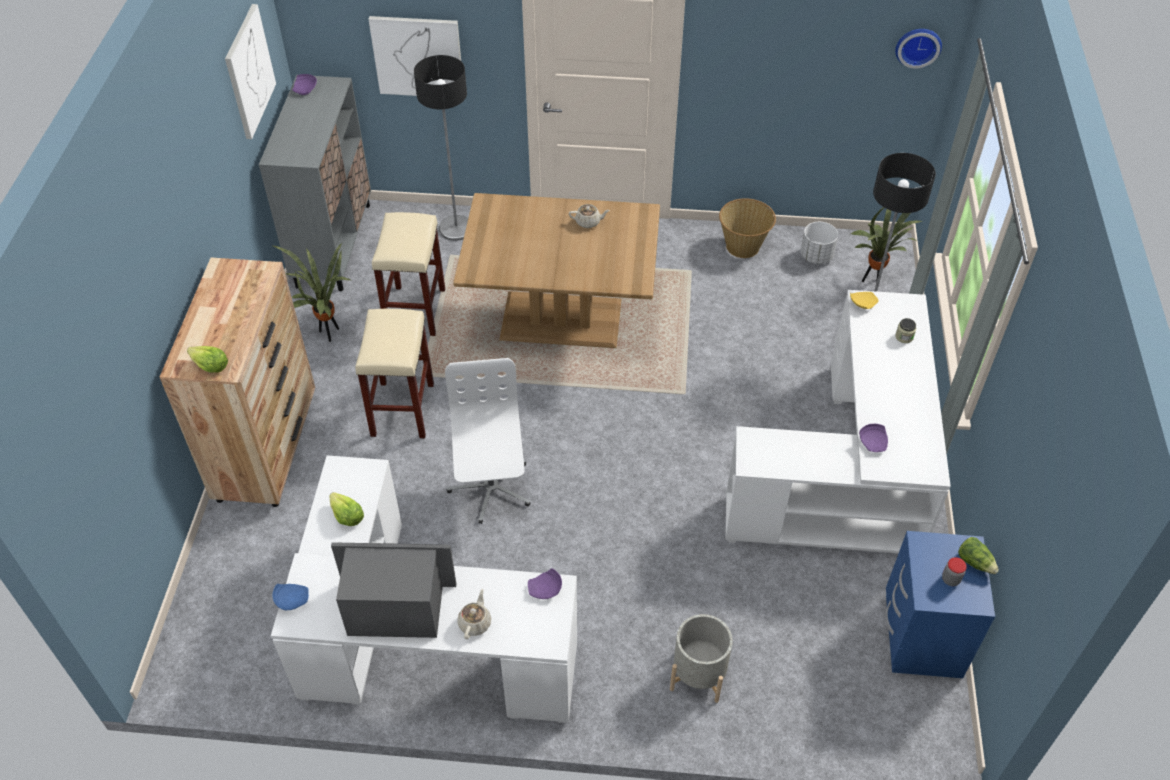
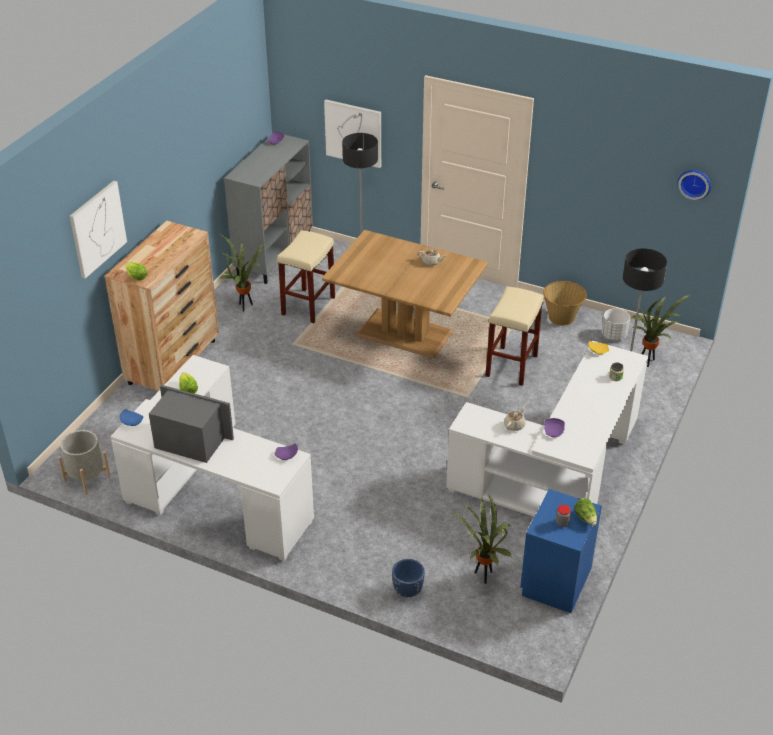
camera: 20 degrees right, 10 degrees down
(249, 71) = (233, 116): picture -> picture (97, 228)
(403, 410) = (270, 361): beige stool -> beige stool (511, 366)
(475, 623) = (234, 461): beige teapot -> beige teapot (514, 425)
(490, 488) = (304, 419): white office chair -> none
(698, 674) = (386, 559): grey planter -> grey planter (87, 478)
(749, 713) = (408, 590): none -> blue planter
(832, 659) = (483, 576): none -> potted plant

